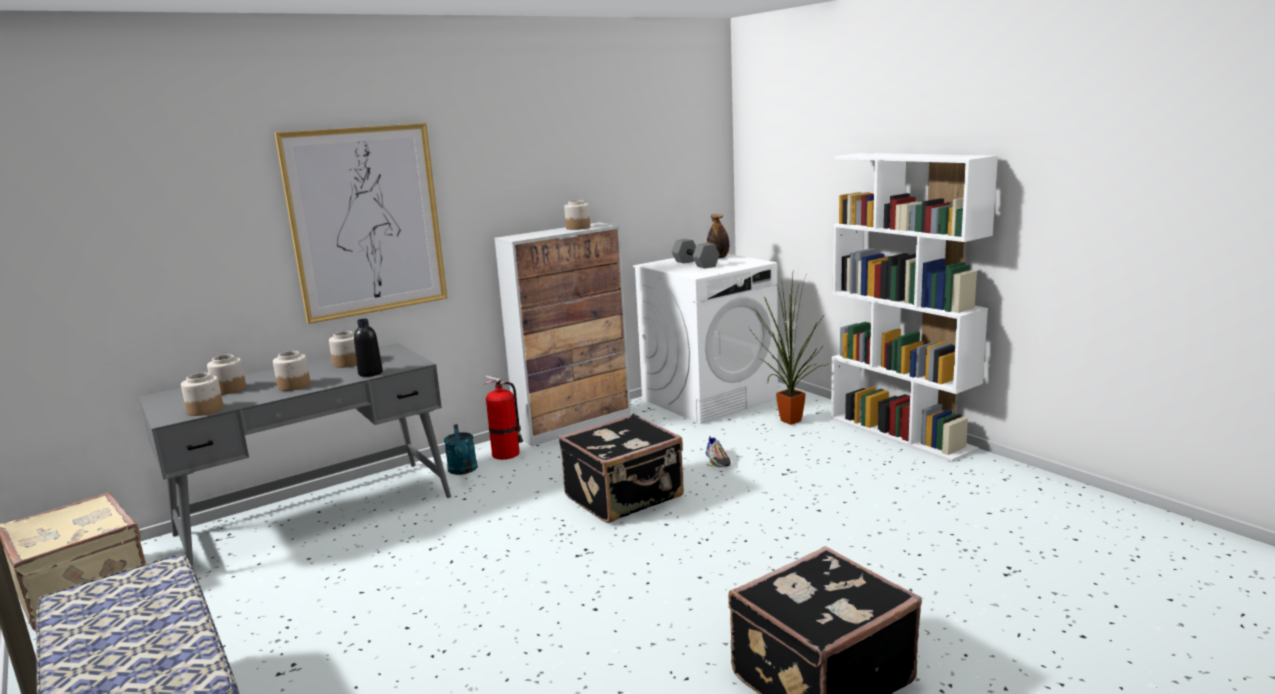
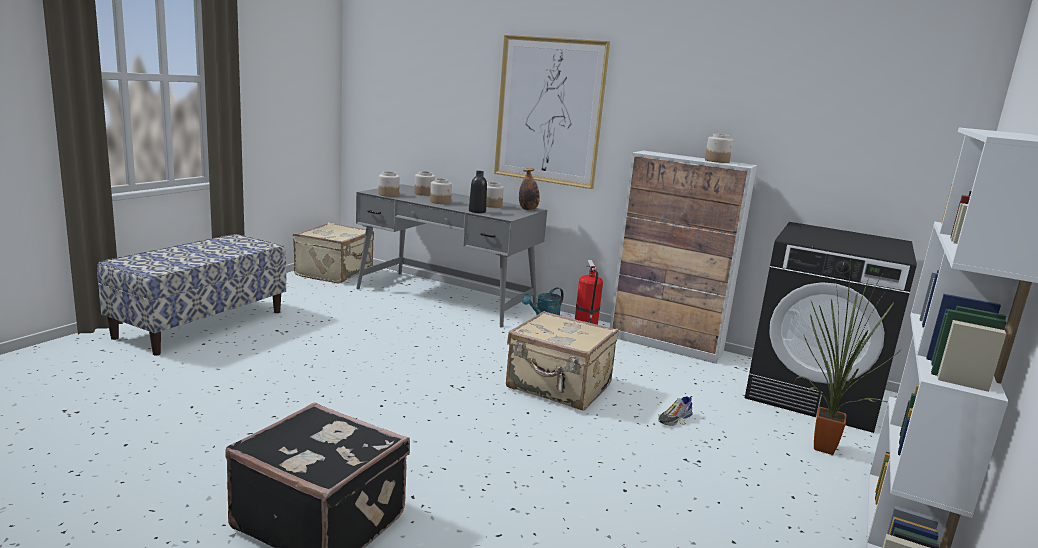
camera: 60 degrees right, 0 degrees up
(625, 497) = (558, 387): black suitcase -> beige suitcase
(694, 264) = (835, 237): grey dumbbell -> none
(709, 398) = (812, 394): white washing machine -> black washing machine
(718, 257) = (884, 244): bottle -> bottle (528, 209)

